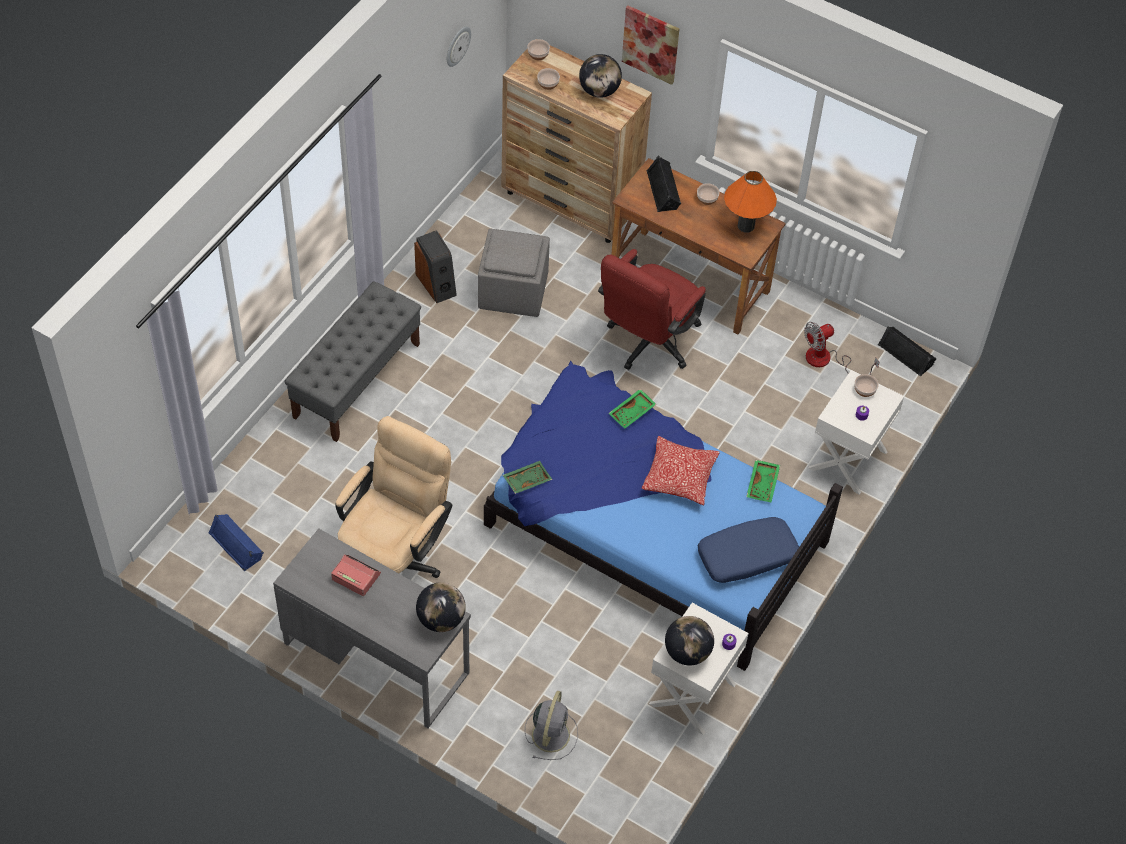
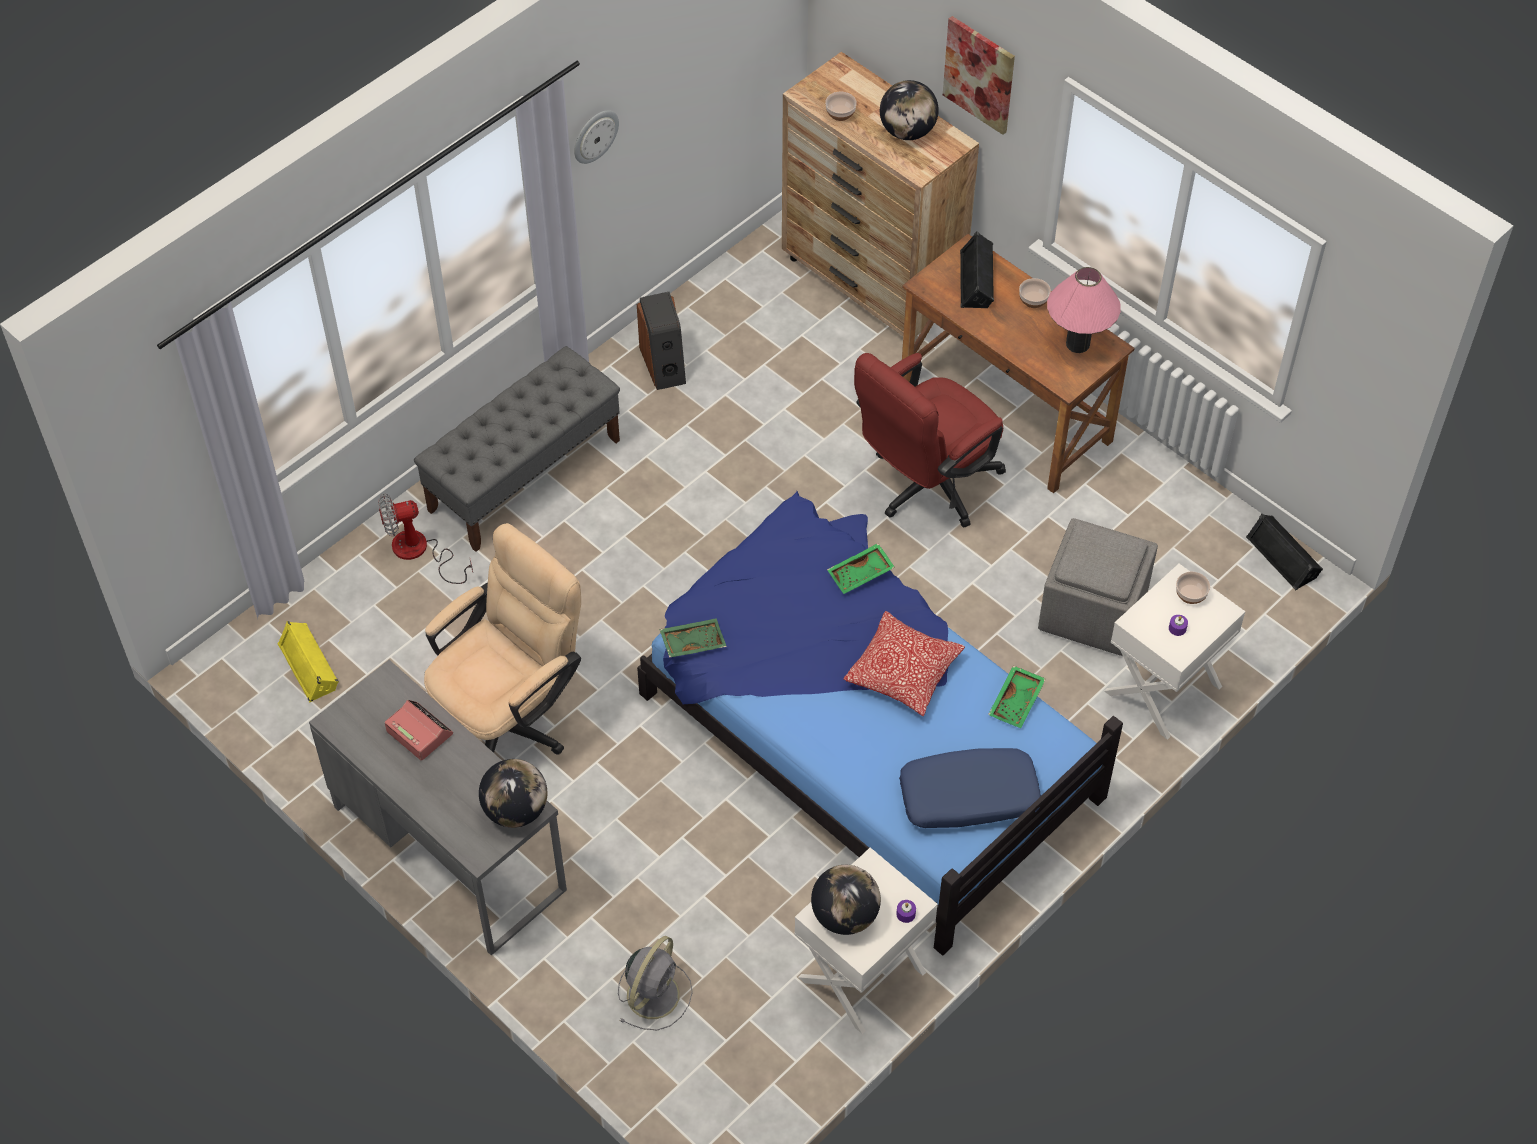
camera: 15 degrees right, 0 degrees up
(237, 544) = (310, 665): blue speaker -> yellow speaker
(457, 46) = (721, 44): wall clock -> wall clock (594, 135)
(512, 290) = (762, 388): grey ottoman -> grey ottoman (1092, 610)
(538, 55) = (837, 73): bowl -> none
(746, 226) = (1077, 344): orange table lamp -> pink table lamp
(827, 360) = (1168, 548): fan -> fan (420, 552)

